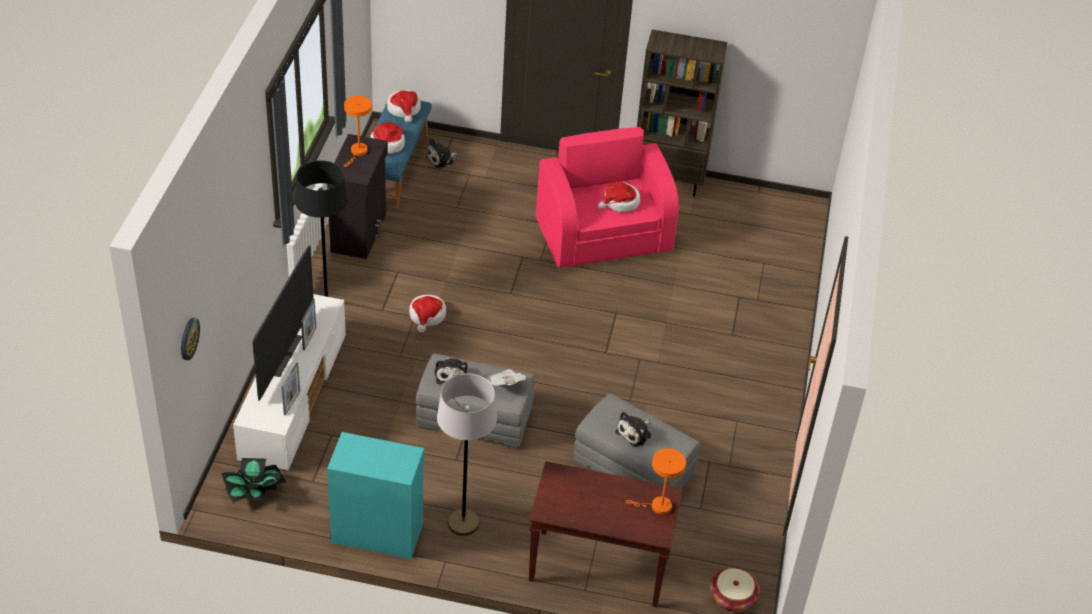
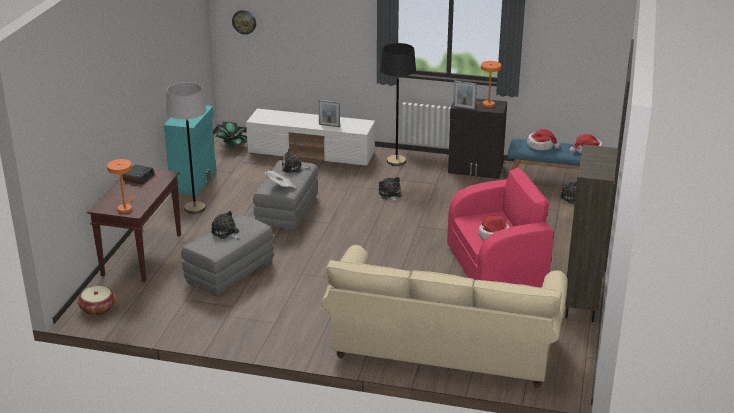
camera: 95 degrees right, 15 degrees down
(285, 355) = (314, 119): television -> none
(292, 403) = (272, 122): picture frame -> picture frame (464, 108)
(427, 316) = (390, 195): hat -> plush toy
(566, 504) = (138, 177): none -> alarm clock
(759, 286) = (444, 347): none -> beige sofa

